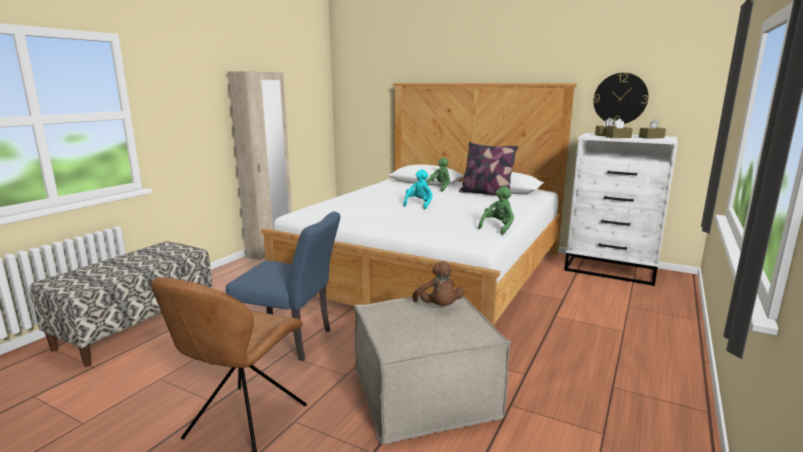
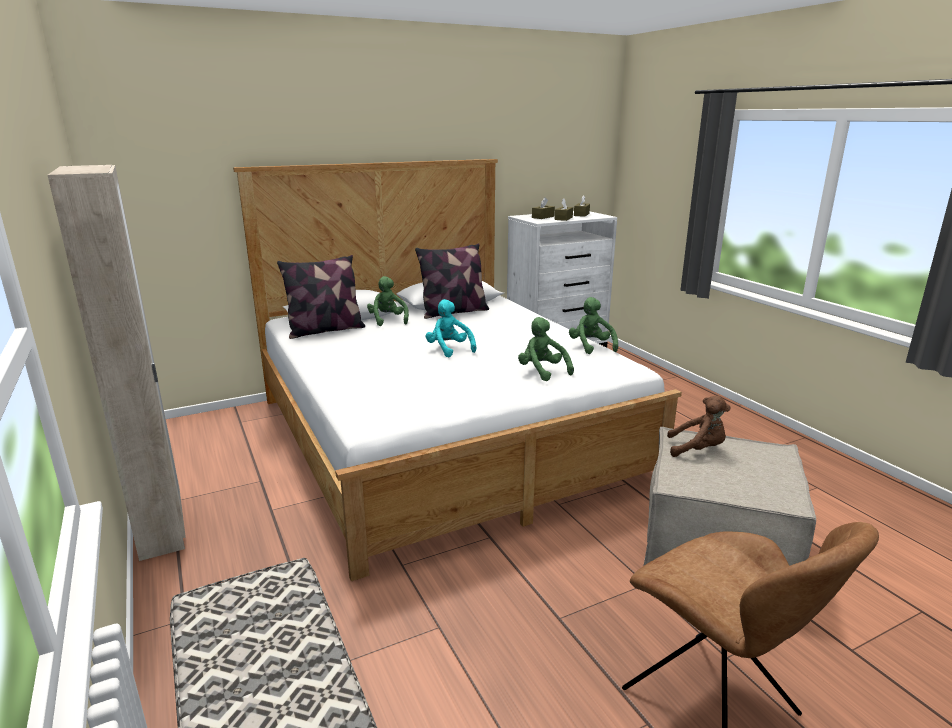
camera: 55 degrees left, 5 degrees up
(291, 341) = (524, 601): blue chair -> none
(399, 184) = (325, 330): none -> pillow
(423, 225) = (542, 371): none -> green plush toy
(620, 98) = (534, 174): wall clock -> none

